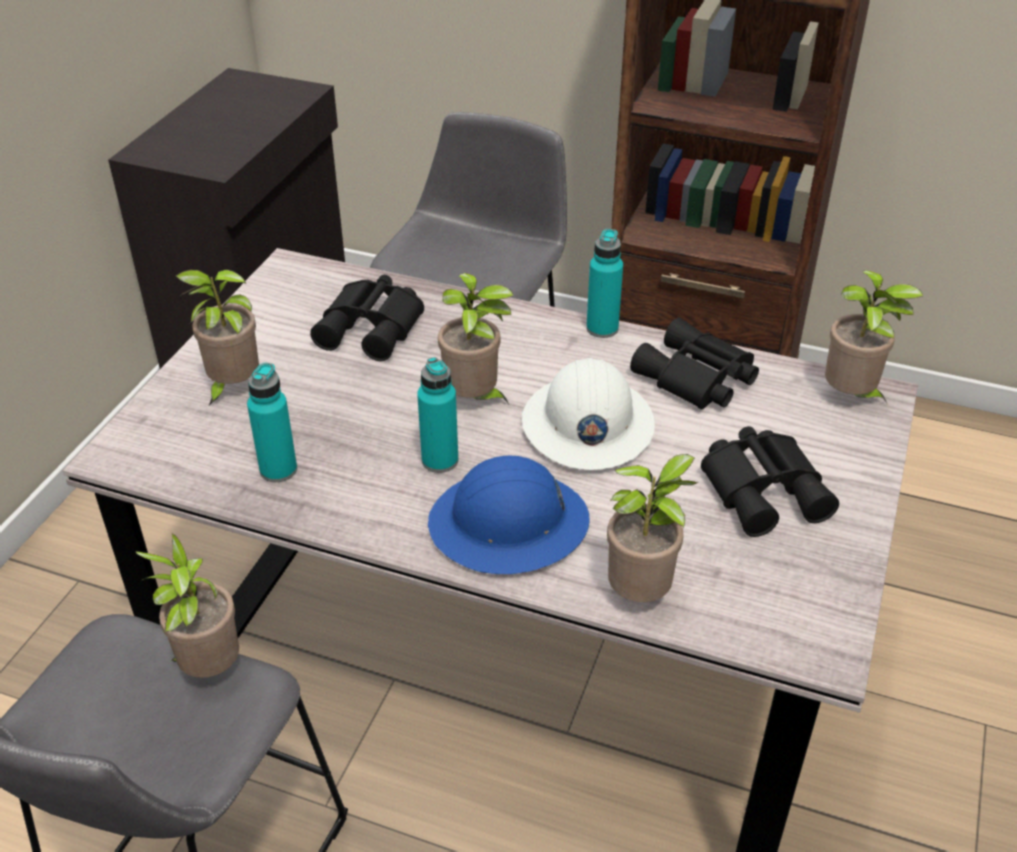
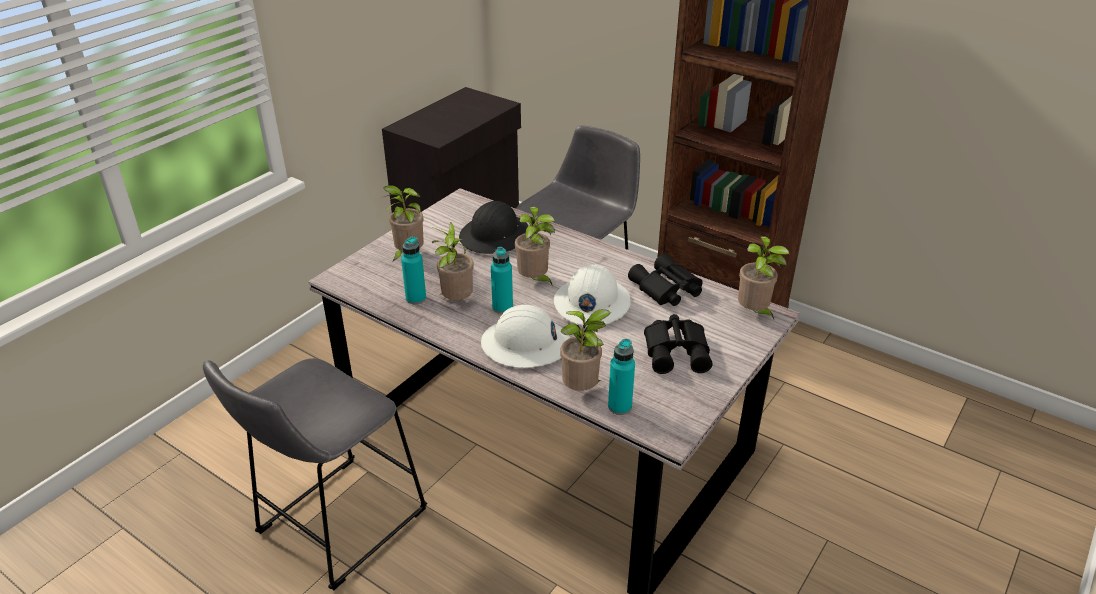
camera: 15 degrees right, 5 degrees down
(208, 668) = (353, 392): potted plant -> potted plant (456, 301)
(374, 327) = (495, 236): black binoculars -> black hard hat
(509, 525) = (525, 345): blue hard hat -> white hard hat
(602, 328) = (624, 255): turquoise bottle -> turquoise bottle (619, 406)

